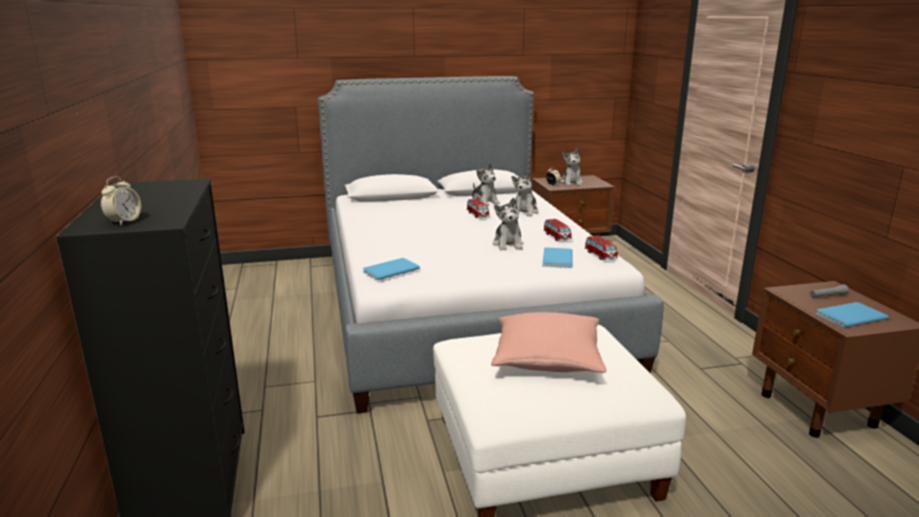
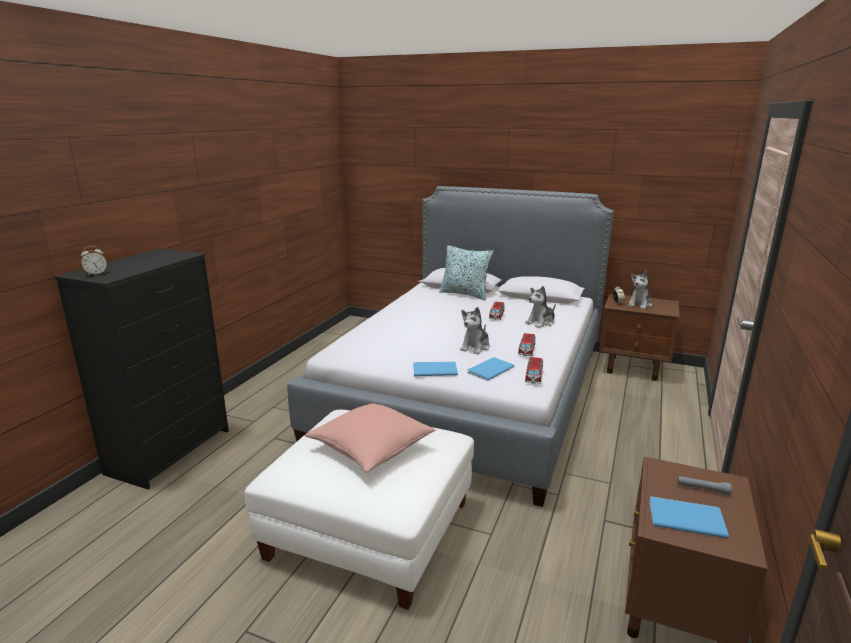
camera: 35 degrees right, 0 degrees up
(389, 270) = (353, 344): blue book -> blue book (433, 369)
(409, 201) = (464, 294): none -> pillow
(484, 202) = (523, 306): plush toy -> none

